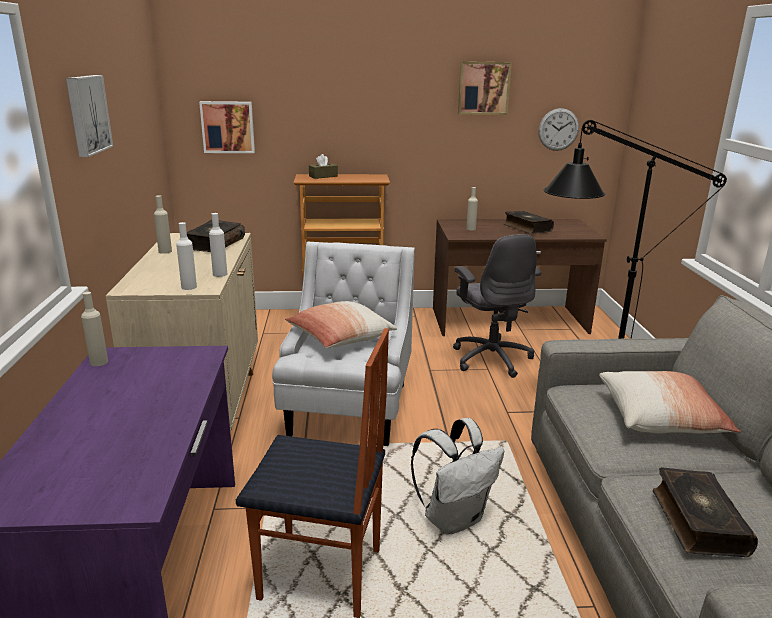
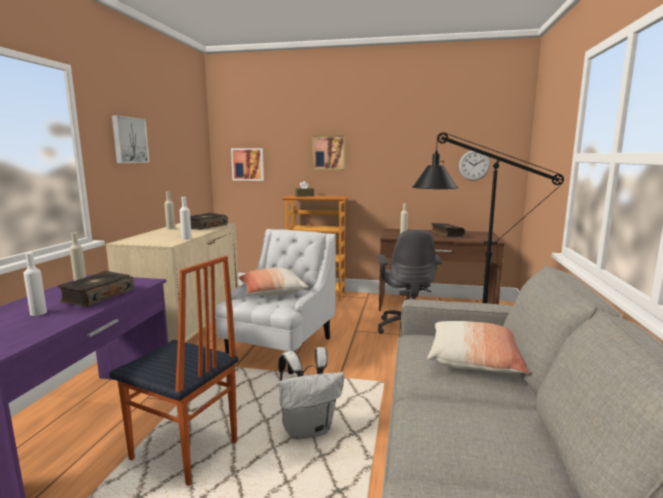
camera: 15 degrees right, 10 degrees down
(189, 287) = (159, 242): white bottle -> white bottle (38, 313)
(483, 88) = (416, 136): picture -> picture (329, 153)
(697, 521) = (447, 437): book -> book (97, 296)

